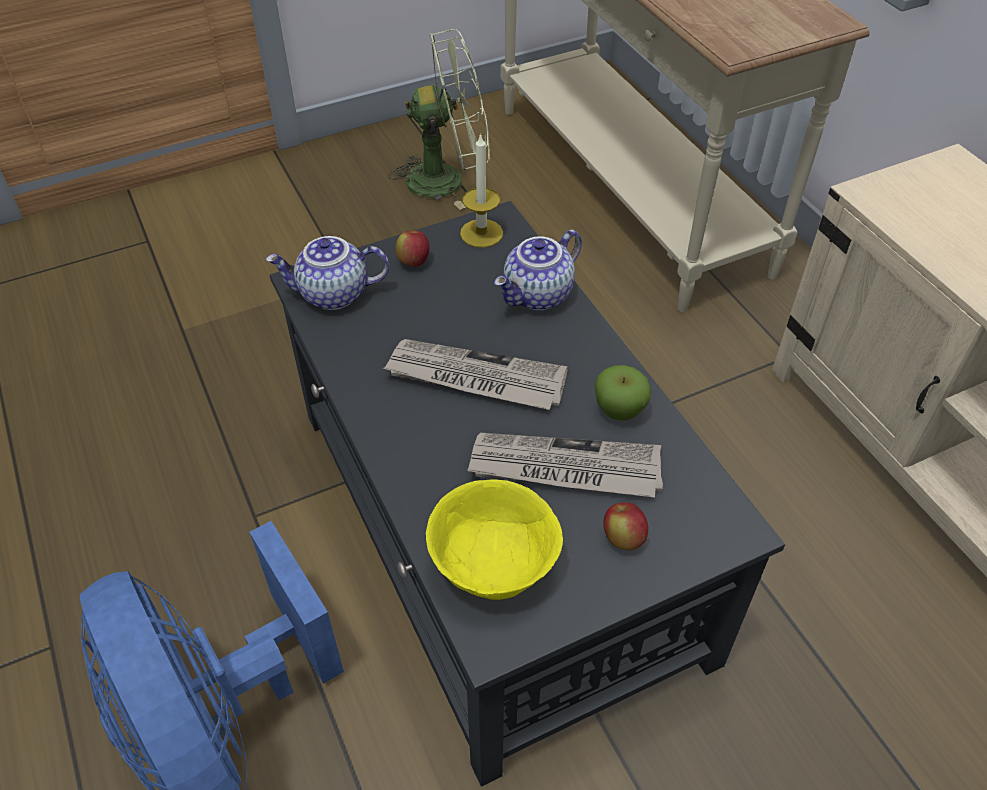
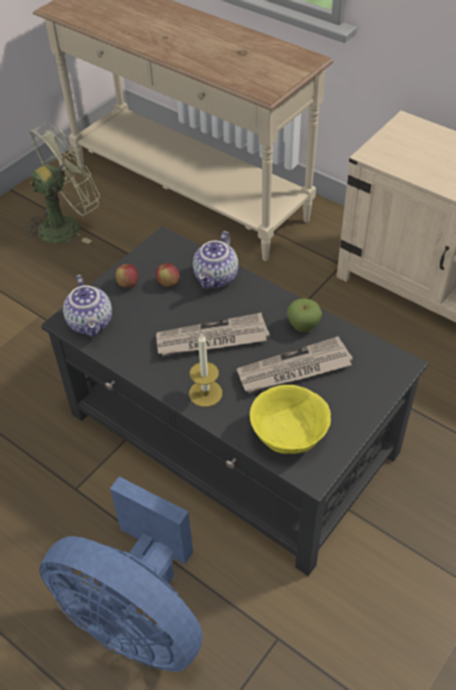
camera: 25 degrees left, 0 degrees up
(333, 295) = (91, 323): teapot -> teapot turned 75 degrees counterclockwise
(481, 233) = (158, 252): candle -> candle (205, 393)
(623, 538) = (347, 393): apple -> apple (168, 283)

